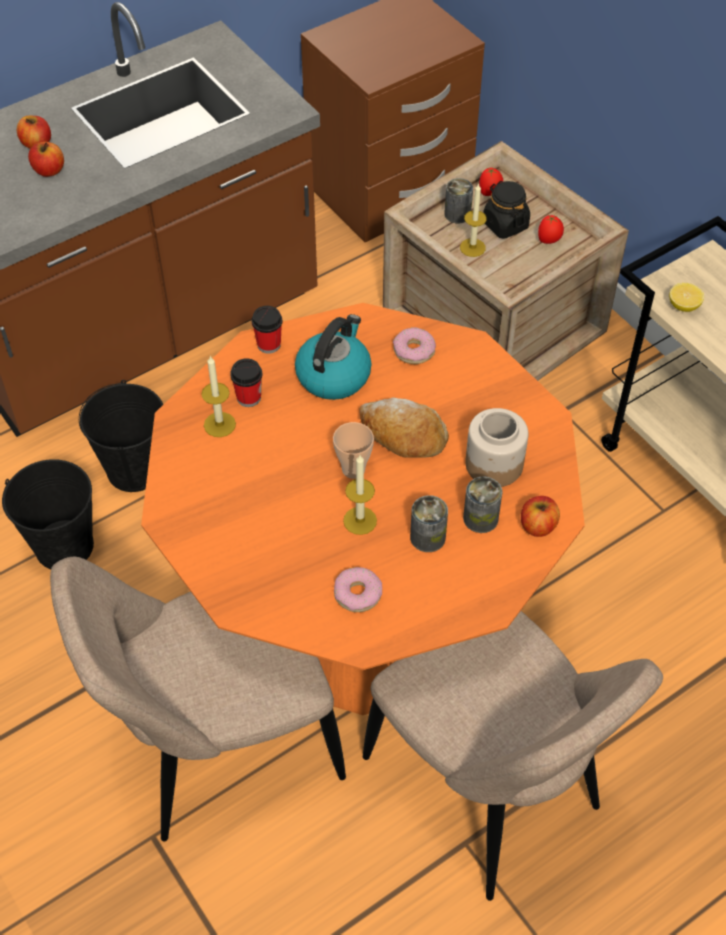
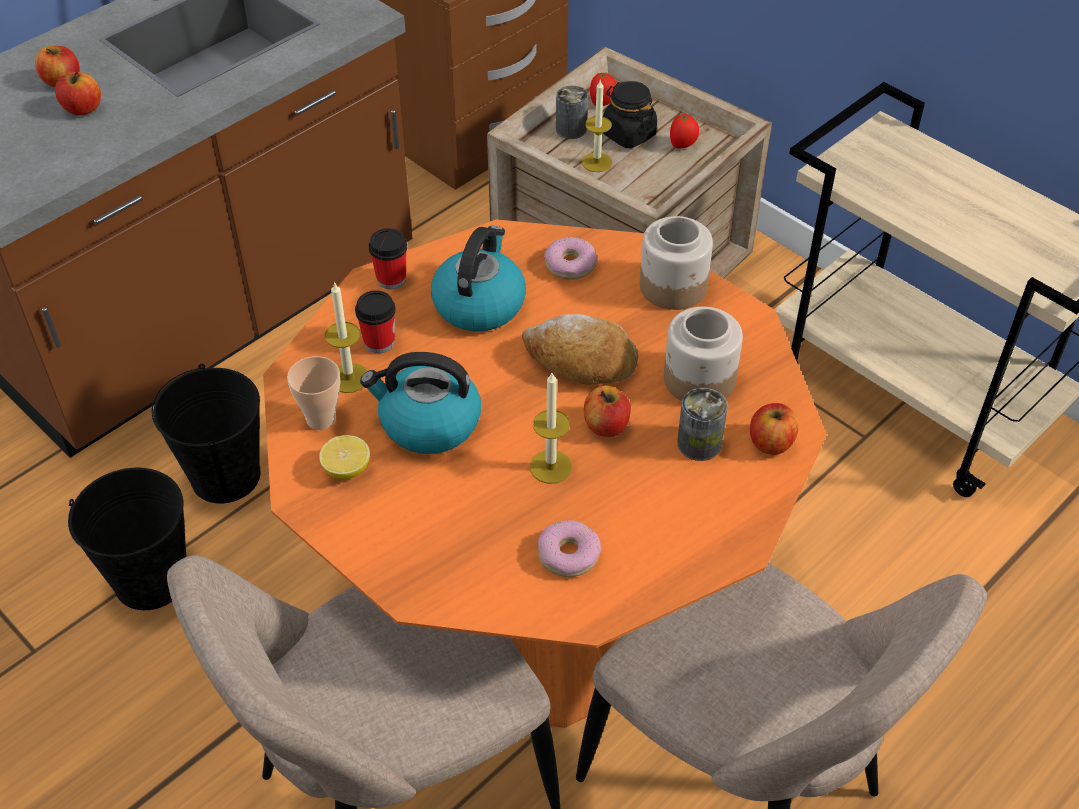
camera: 10 degrees left, 5 degrees down
(273, 471) = (428, 423): none -> kettle
(353, 469) = (528, 408): cup -> cup (321, 419)
(411, 493) = (606, 425): none -> apple
(427, 537) = (639, 474): can -> none
(493, 381) = (674, 287): none -> jar
(683, 306) = (868, 183): lemon -> lemon (346, 469)

